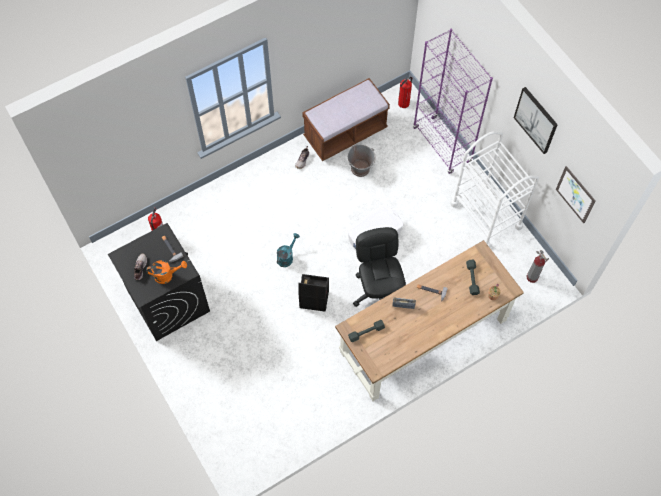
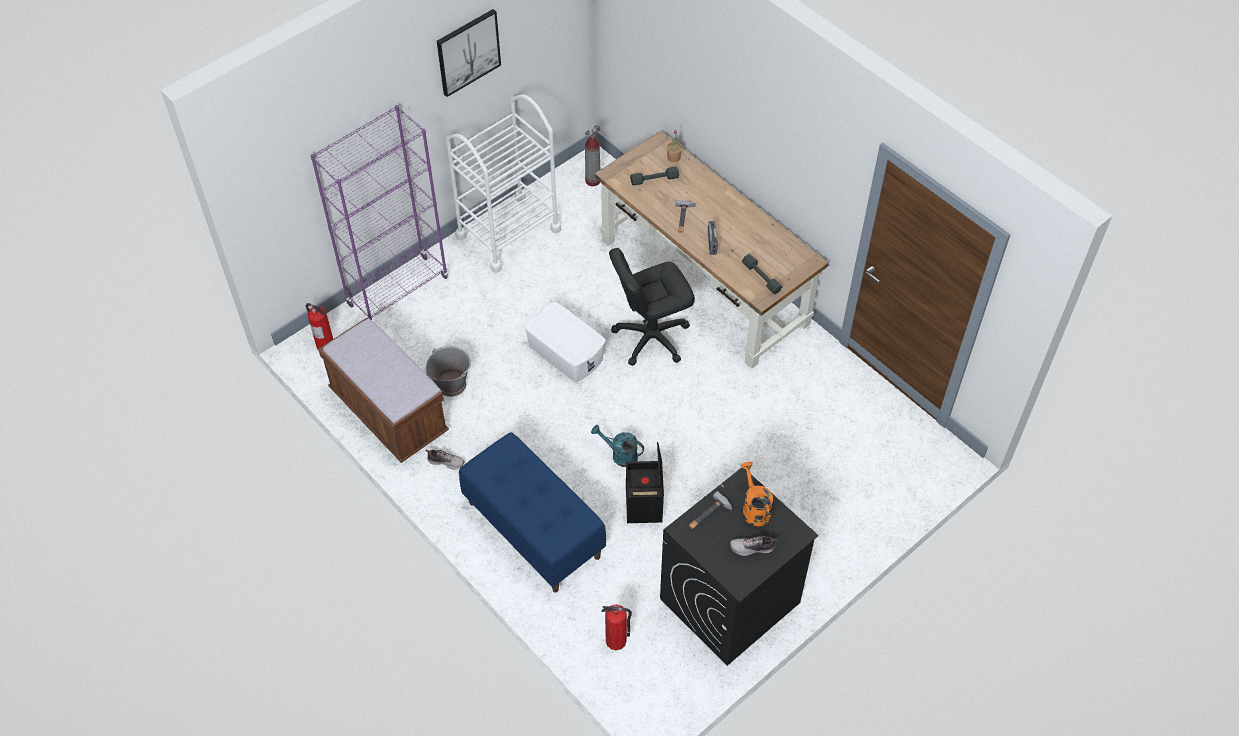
camera: 100 degrees left, 10 degrees down
(244, 201) = (533, 529): none -> blue bench
(313, 300) = (681, 411): black storage box -> black storage box (644, 506)
(575, 194) = (549, 43): picture -> none

